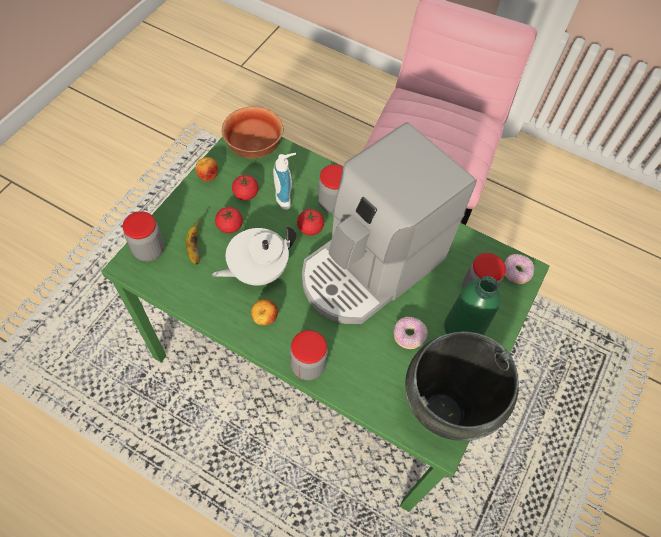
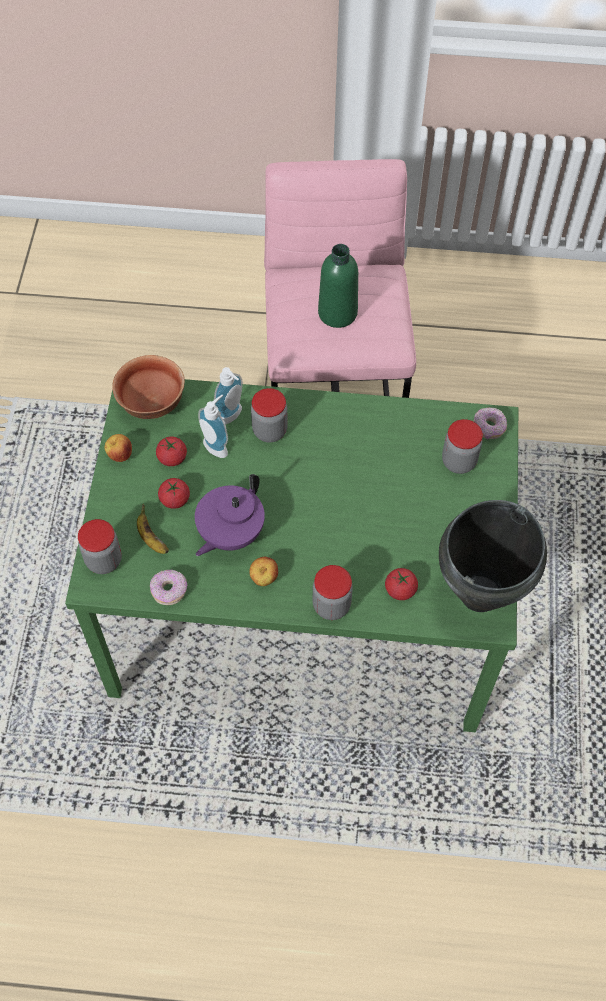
camera: 20 degrees left, 0 degrees up
(257, 270) = (230, 533): white teapot -> purple teapot
(309, 181) = (232, 417): none -> soap dispenser
(310, 228) = (260, 467): tomato -> tomato (400, 590)
(370, 268) = (343, 483): coffee machine -> none
(408, 335) = (414, 534): donut -> donut (169, 590)
(463, 328) = (463, 505): green bottle -> green bottle (337, 313)

